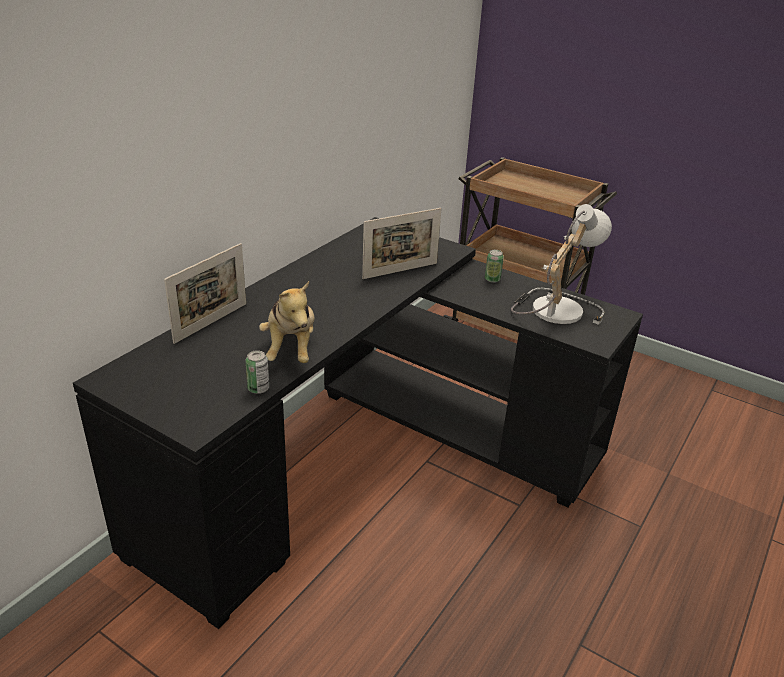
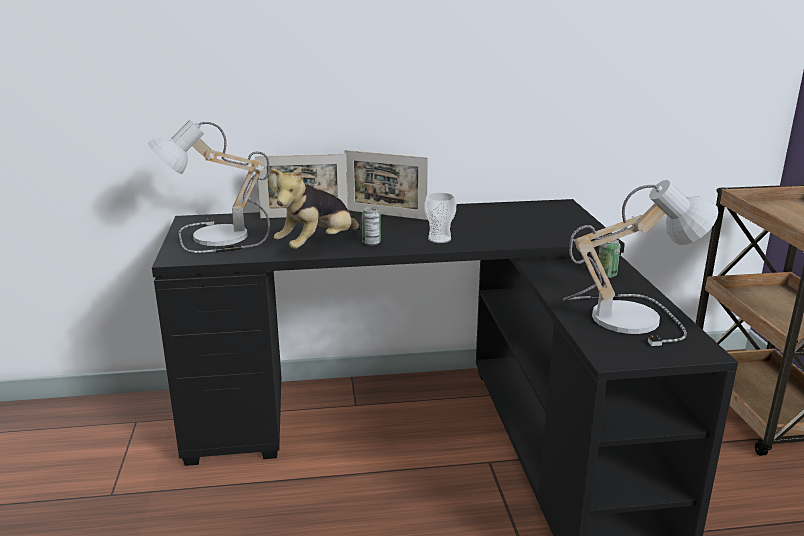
camera: 50 degrees right, 10 degrees down
(186, 387) = (217, 239): none -> table lamp
(258, 389) = (250, 255): can -> can (371, 243)
(365, 297) = (439, 239): none -> cup
(400, 271) = (509, 234): picture frame -> picture frame (386, 214)

